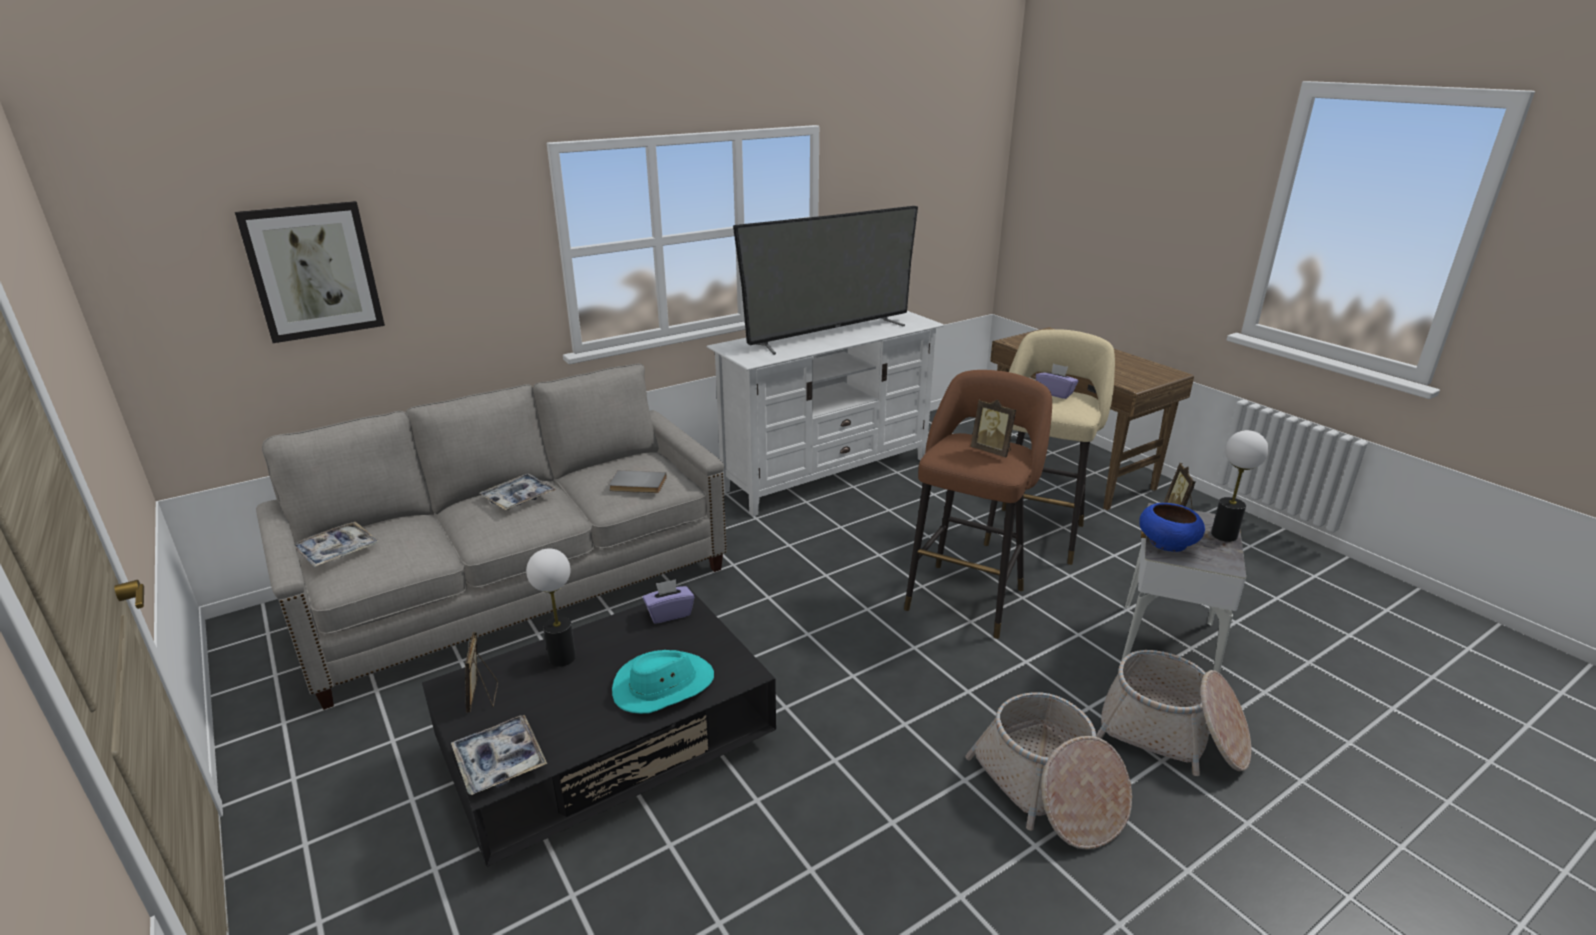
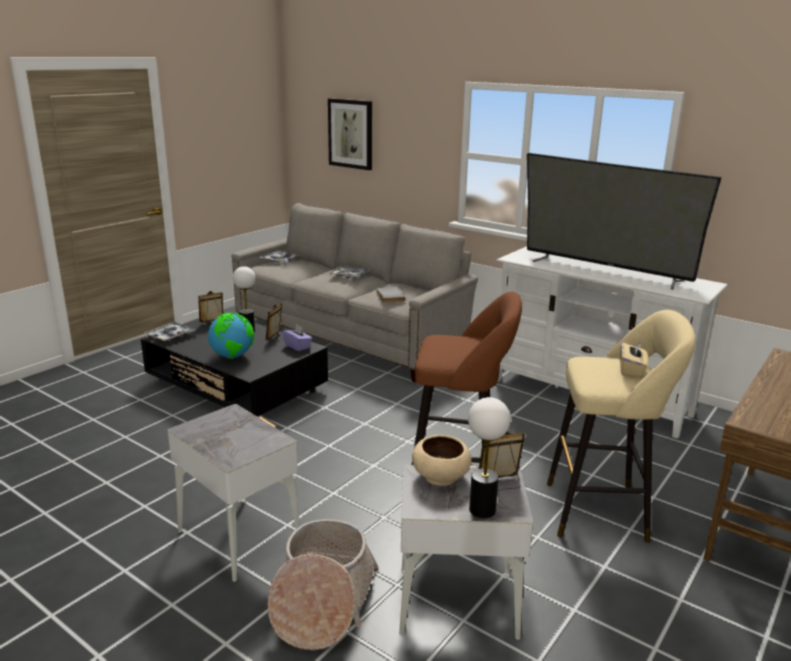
camera: 70 degrees right, 5 degrees down
(663, 686) = (232, 356): turquoise hat -> globe
(992, 451) = (461, 351): picture frame -> picture frame (277, 338)
(1048, 789) = (239, 535): basket -> side table
(1055, 393) = (631, 370): purple tissue box -> beige tissue box
(1167, 542) = (441, 476): blue bowl -> beige bowl

